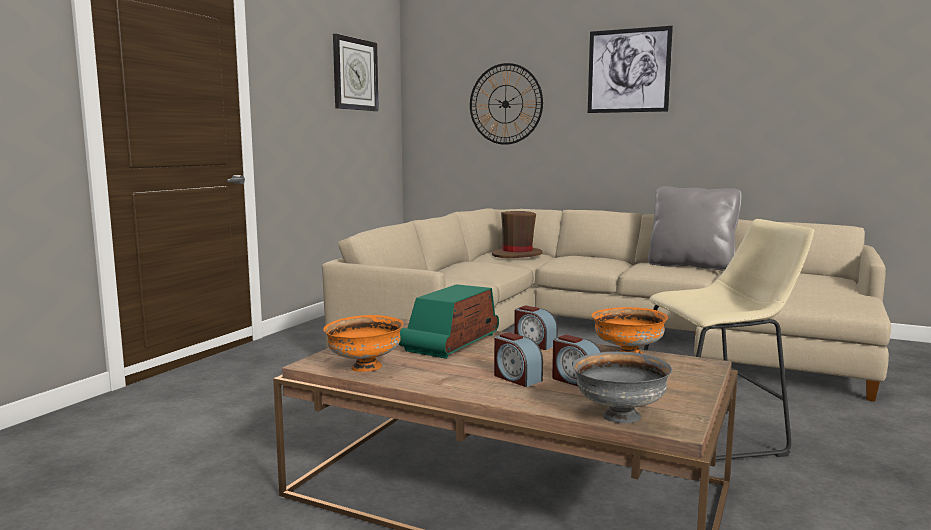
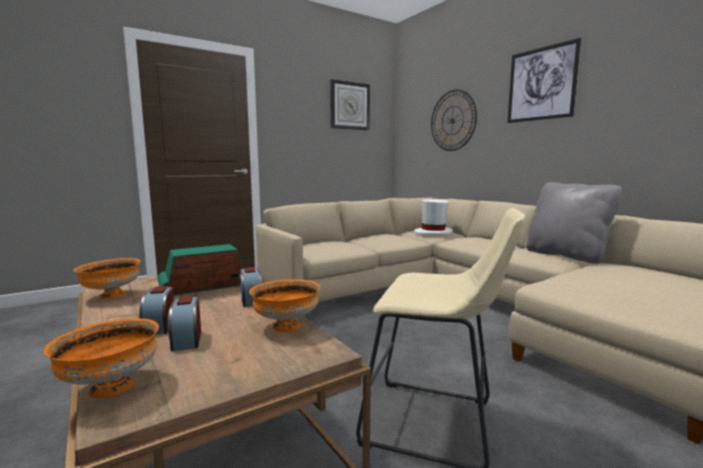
camera: 30 degrees right, 0 degrees up
(517, 255) = (433, 232): brown hat -> white hat
(619, 417) = (110, 388): grey bowl -> orange bowl

